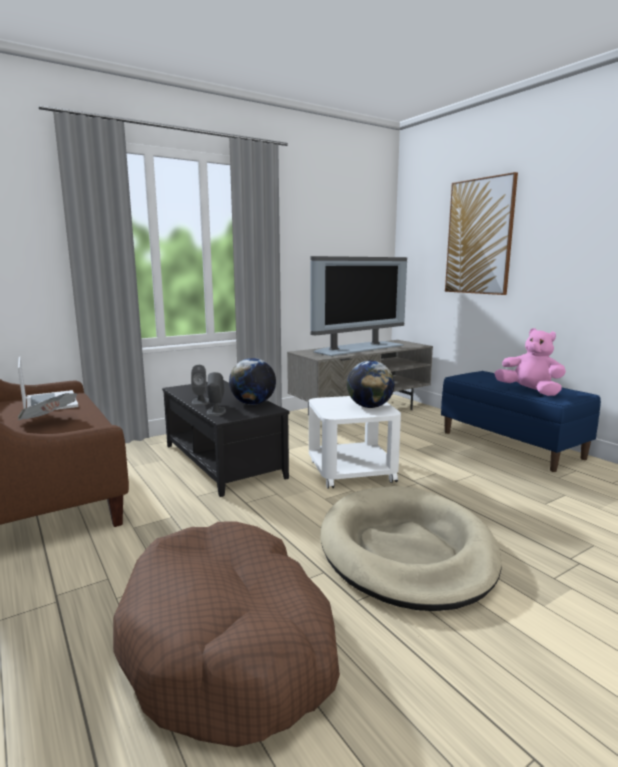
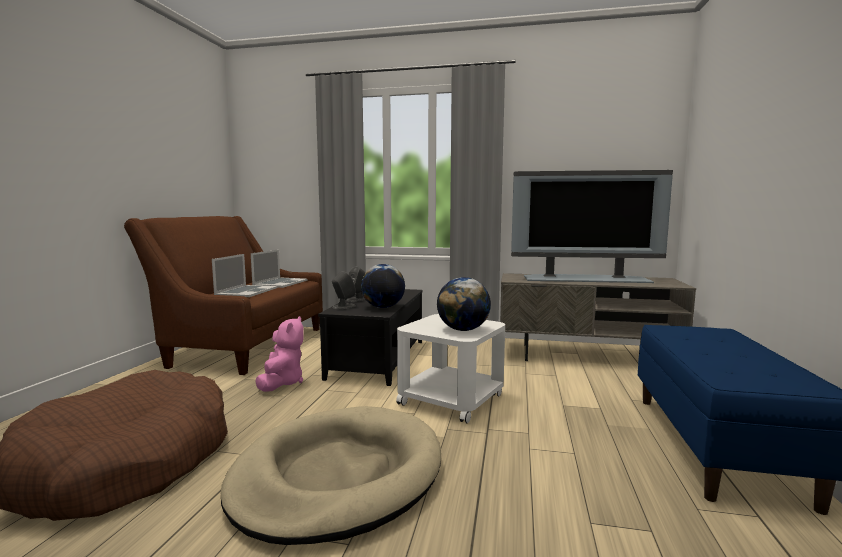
camera: 45 degrees right, 5 degrees down
(49, 421) = (246, 291): newspaper -> laptop
(479, 237) = (749, 130): picture -> none
(530, 391) = (718, 362): pink plush toy -> pink plush toy (281, 383)

